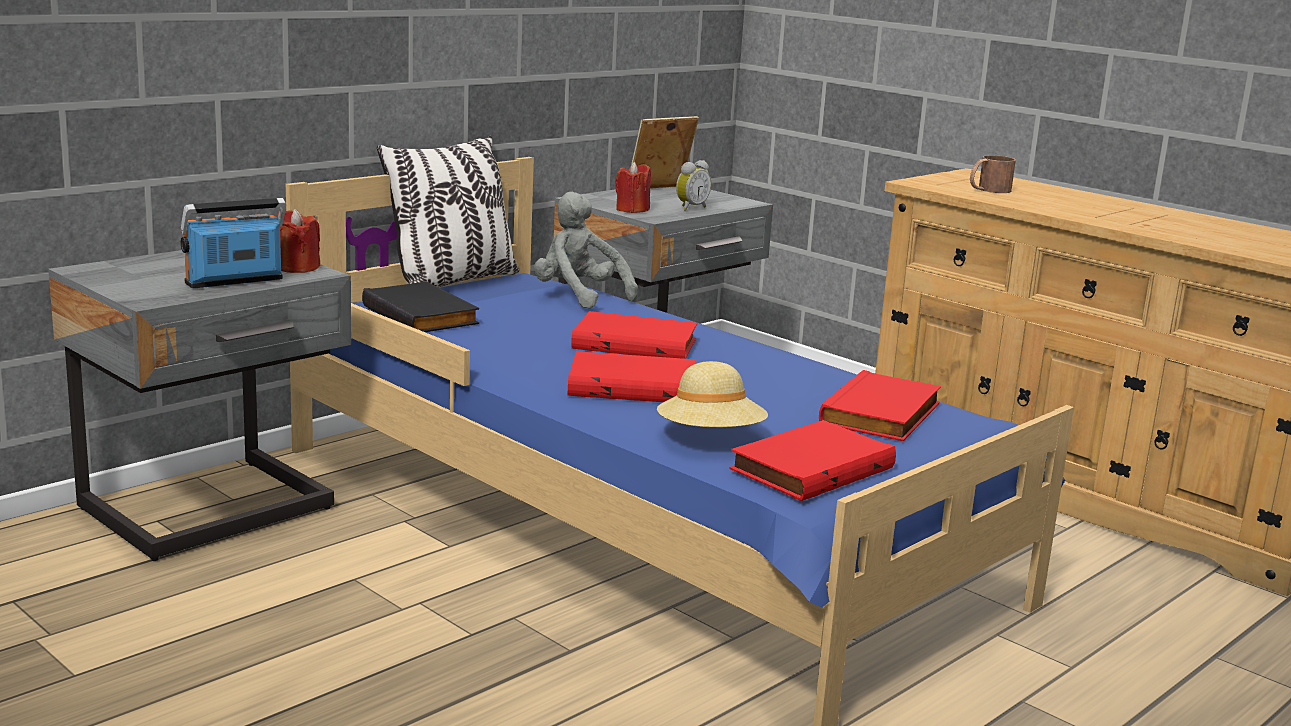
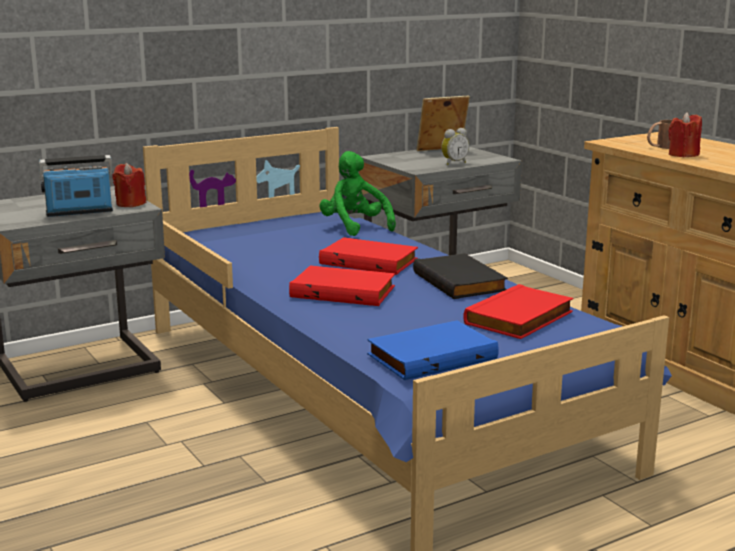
camera: 15 degrees right, 0 degrees up
(423, 315) = (233, 238): black book -> black book (461, 281)
(452, 283) = (273, 217): pillow -> none
(578, 296) = (354, 227): grey plush toy -> green plush toy
(632, 210) = (407, 164): red candle -> red candle (683, 155)
(710, 438) = (372, 331): beige hat -> none
(810, 467) = (431, 356): red book -> blue book

